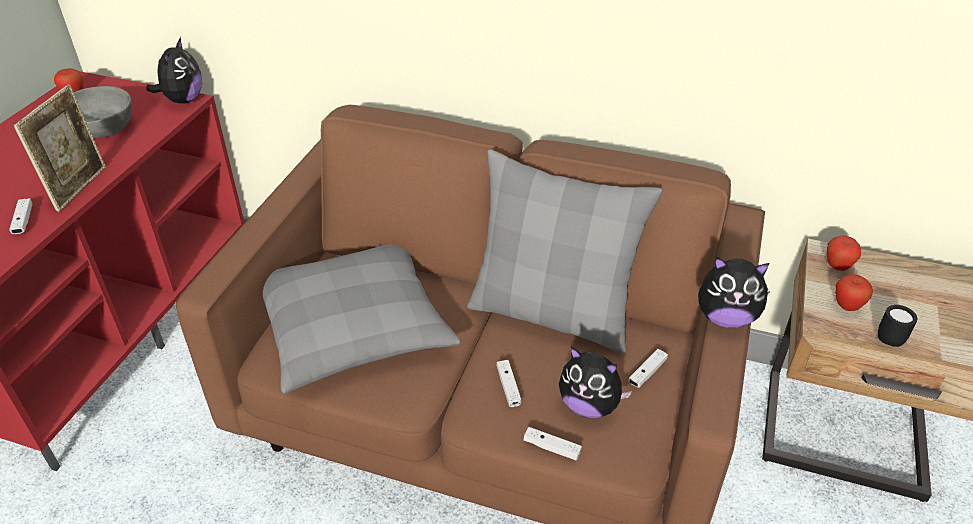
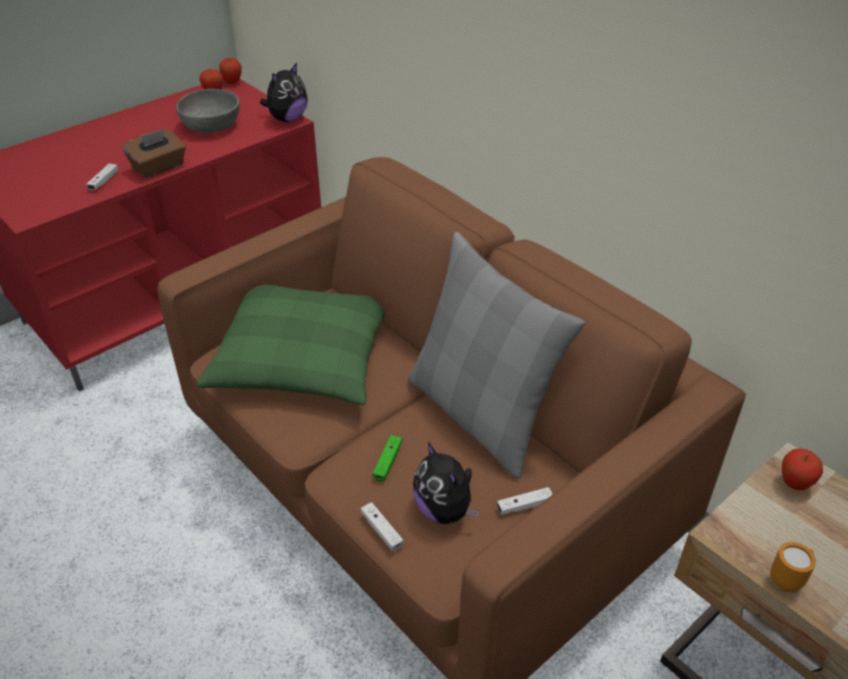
camera: 30 degrees right, 0 degrees up
(79, 187) = (159, 168): picture frame -> brown tissue box
(354, 326) = (304, 357): grey pillow -> green pillow
(508, 387) = (388, 462): white game controller -> green game controller
(726, 317) = (598, 478): plush toy -> none
(847, 306) = (767, 527): apple -> apple (232, 82)
(890, 338) = (788, 580): black mug -> orange mug

